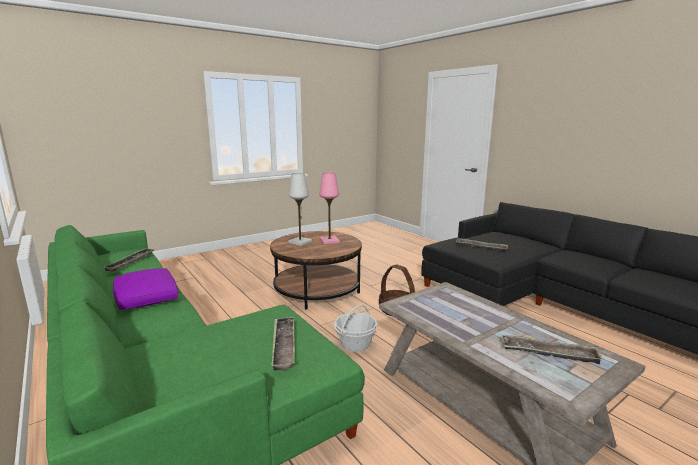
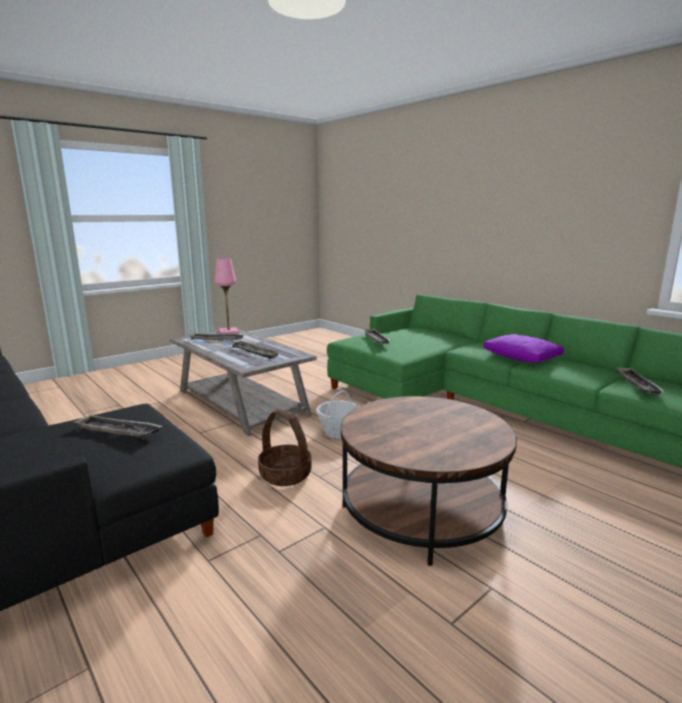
camera: 175 degrees right, 0 degrees up
(300, 242) = (458, 428): white table lamp -> none
(329, 241) = (405, 434): pink table lamp -> pink table lamp (228, 332)
(457, 313) = (254, 352): none -> tray

